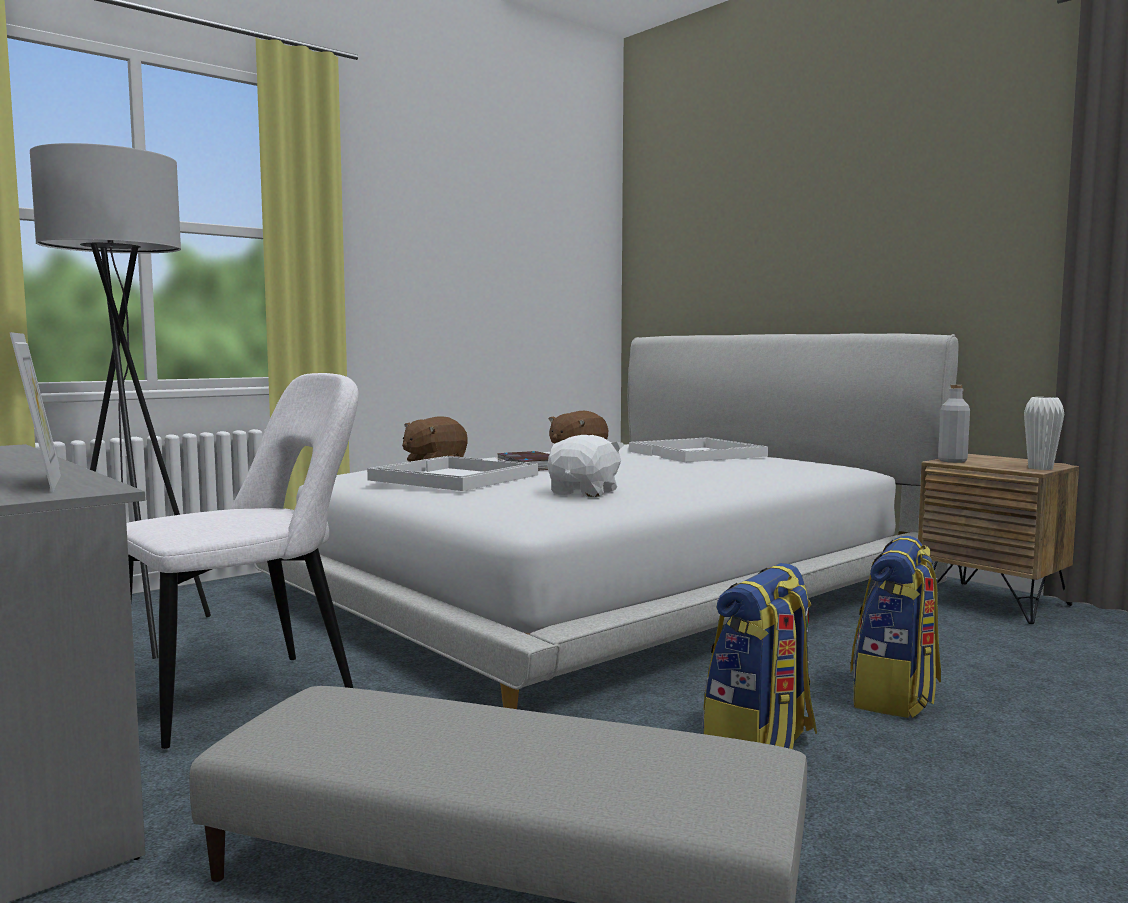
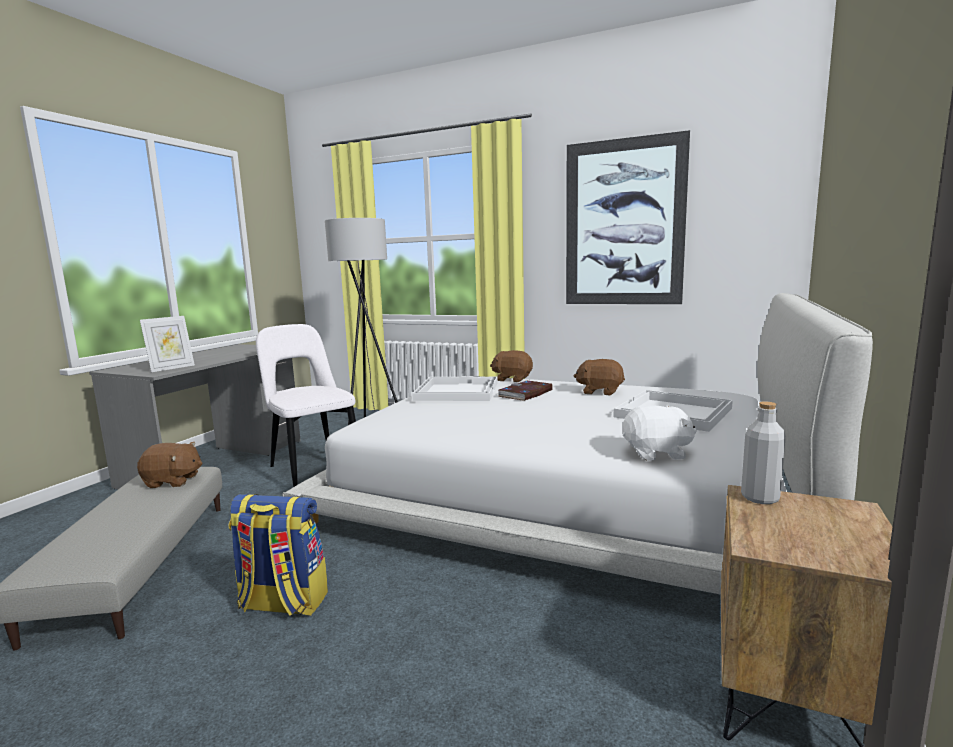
camera: 65 degrees right, 5 degrees up
(249, 697) = (313, 469): white chair -> white chair turned 150 degrees counterclockwise
(369, 712) = (173, 481): none -> brown plush toy
(463, 244) = (623, 223): none -> picture
(585, 492) = (438, 419): white plush toy -> white plush toy (657, 453)
(895, 697) = (399, 649): backpack -> none
(1040, 468) = (787, 551): white vase -> none

